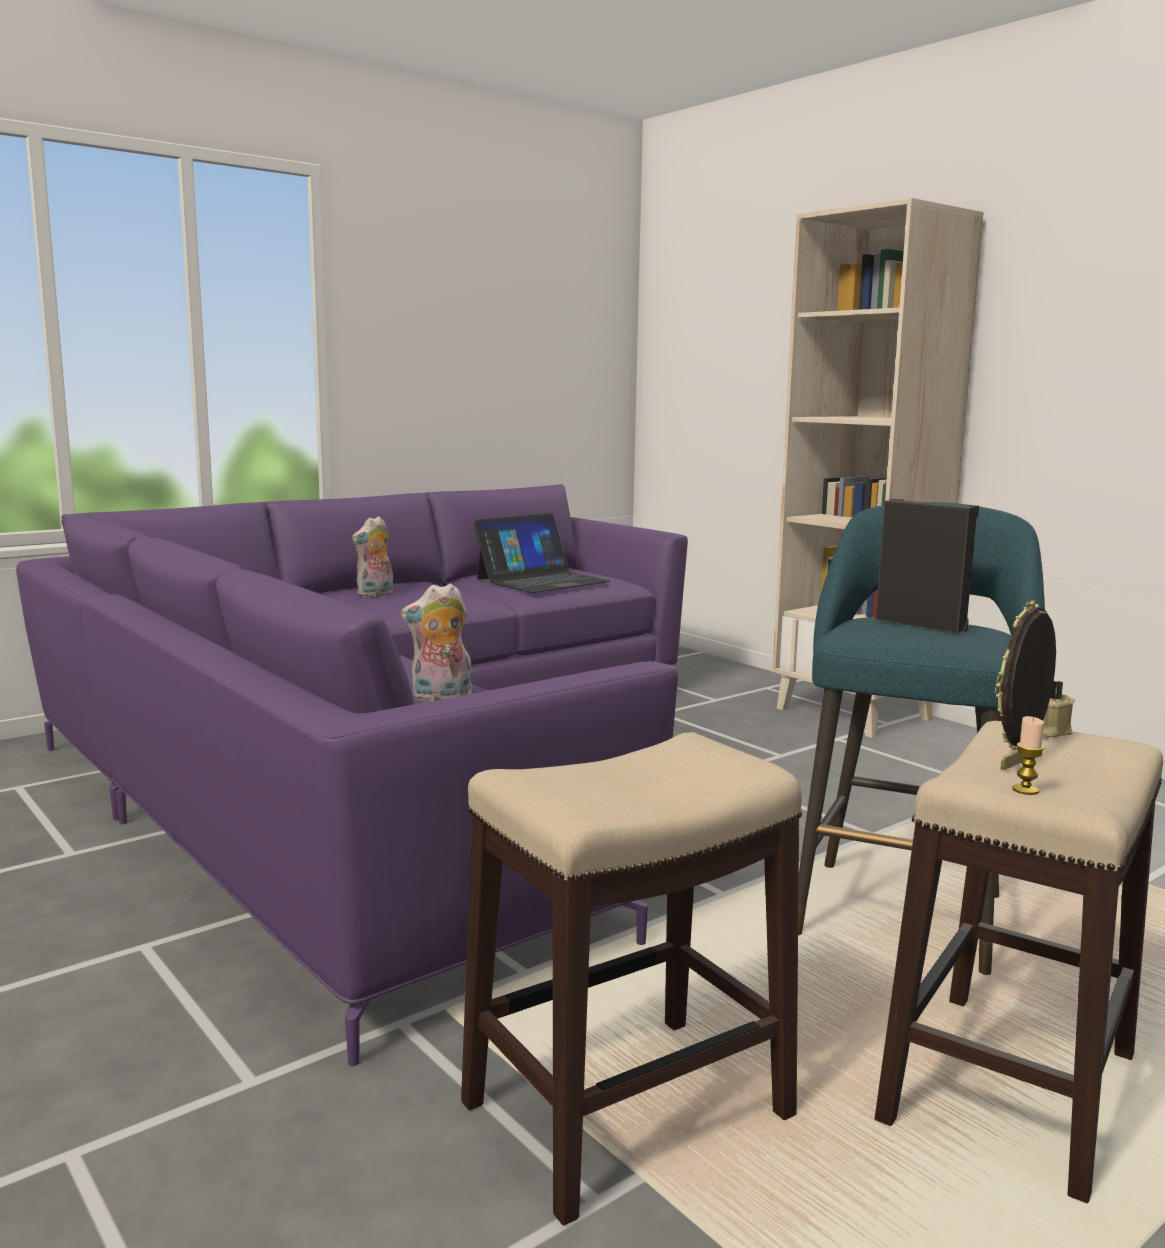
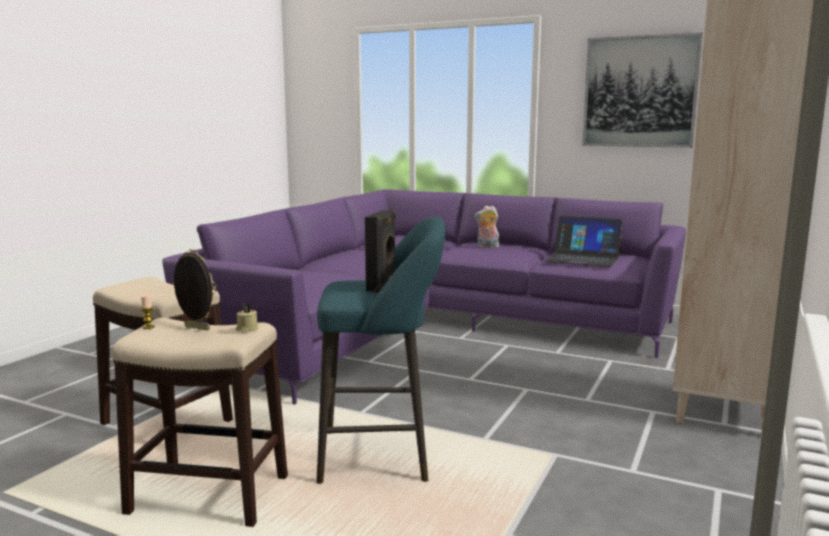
camera: 65 degrees right, 0 degrees up
(440, 698) = (321, 278): plush toy -> none
(475, 318) = (640, 92): none -> picture

